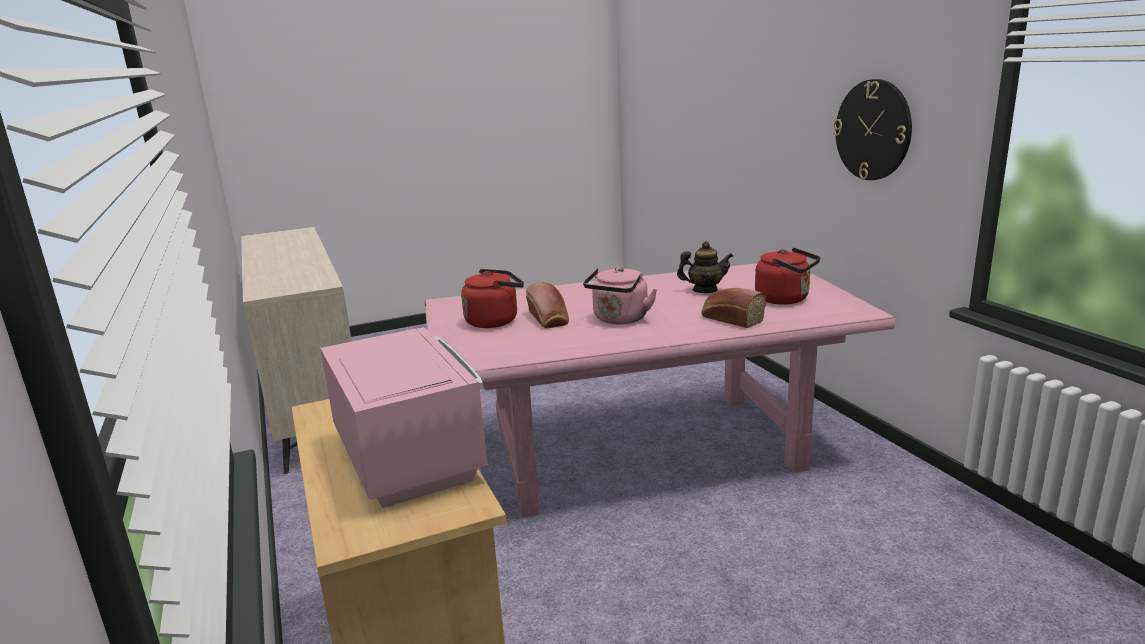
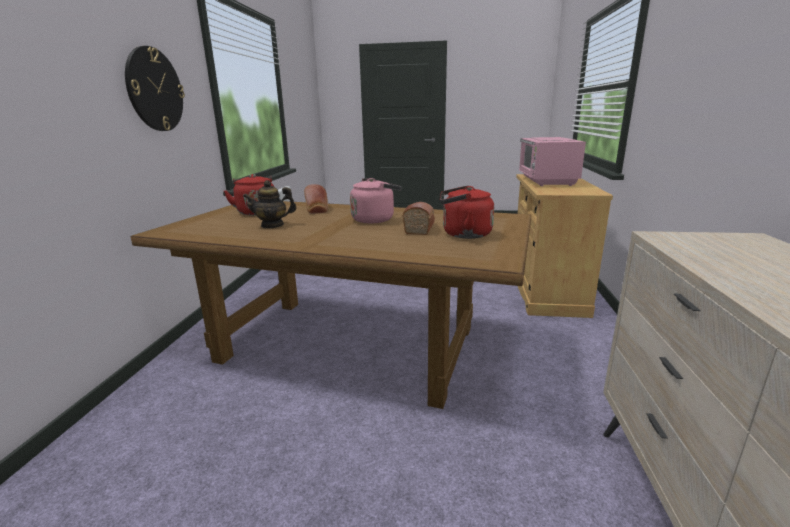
camera: 150 degrees left, 0 degrees up
(644, 449) = (348, 344): pink dining table -> brown dining table
(704, 290) = (272, 225): teapot -> teapot turned 45 degrees counterclockwise

